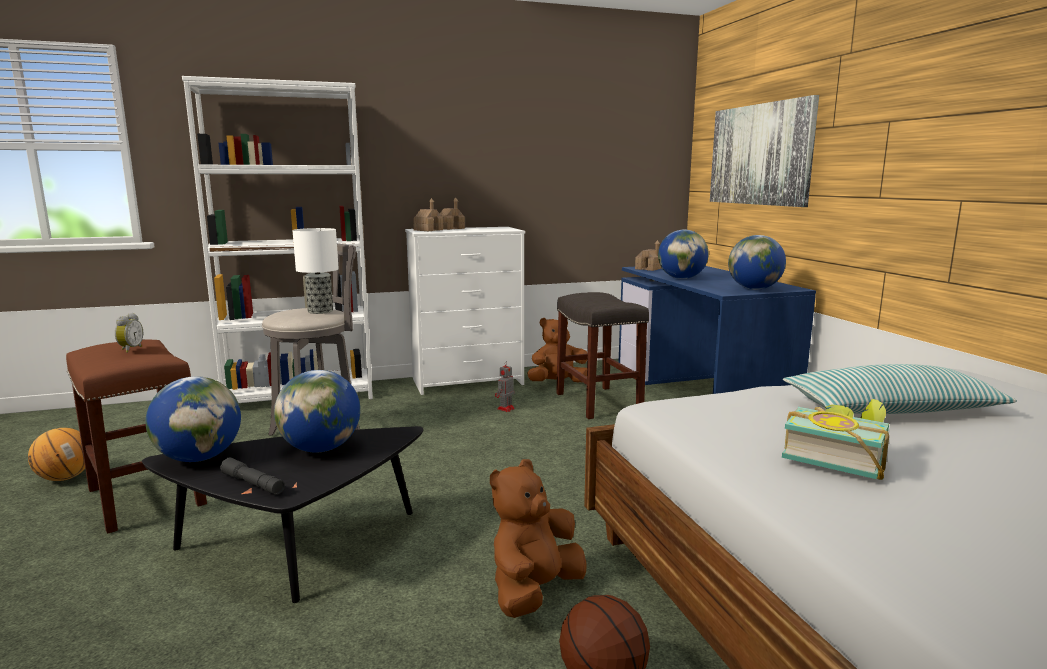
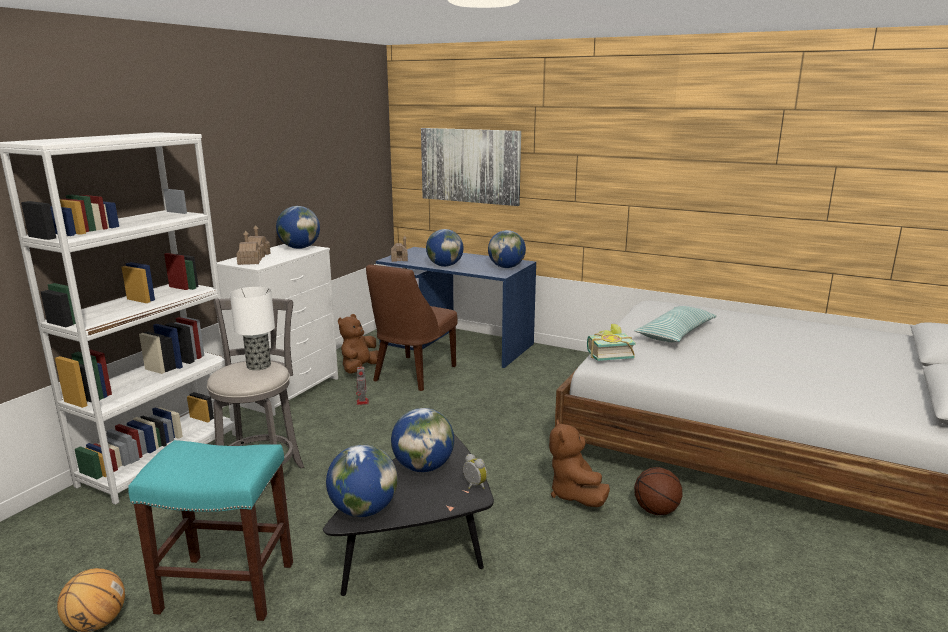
camera: 45 degrees left, 5 degrees up
(130, 349) = (199, 455): alarm clock -> alarm clock (473, 486)
(145, 496) = (224, 588): brown stool -> turquoise stool
(253, 484) = (442, 503): grey flashlight -> none
(500, 228) = (299, 248): none -> globe
(597, 402) = (412, 374): grey stool -> brown chair
(835, 458) = (703, 364): book -> book (608, 354)

